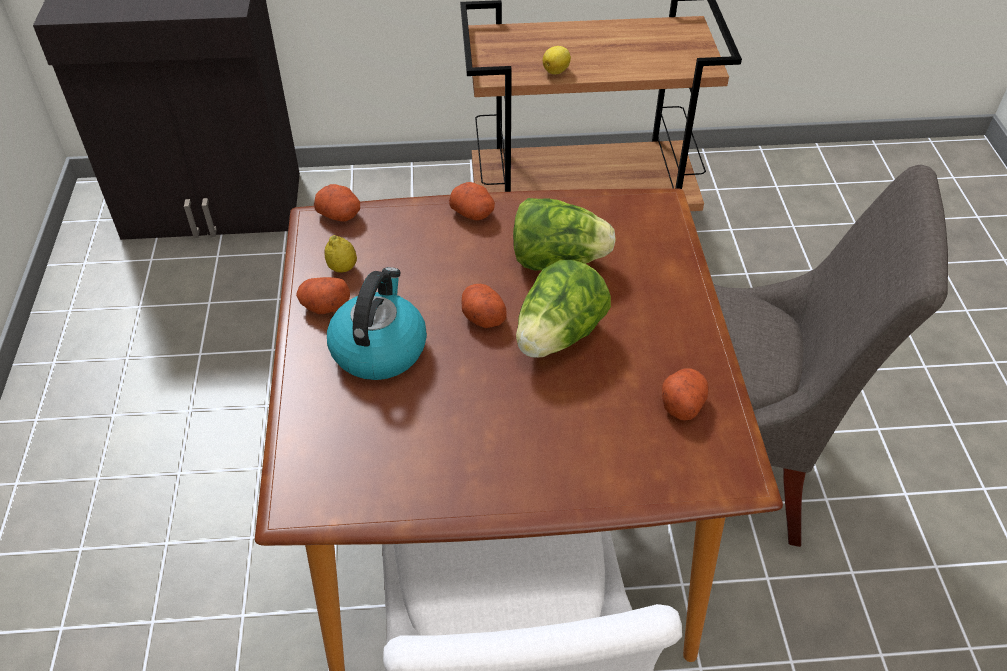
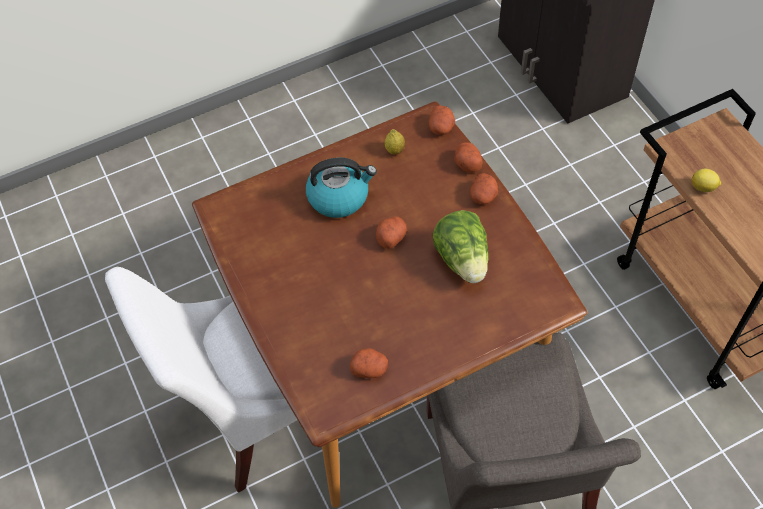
camera: 70 degrees right, 10 degrees up
(324, 306) = (359, 156): potato -> potato (467, 163)
(558, 336) = (393, 283): lettuce -> none

